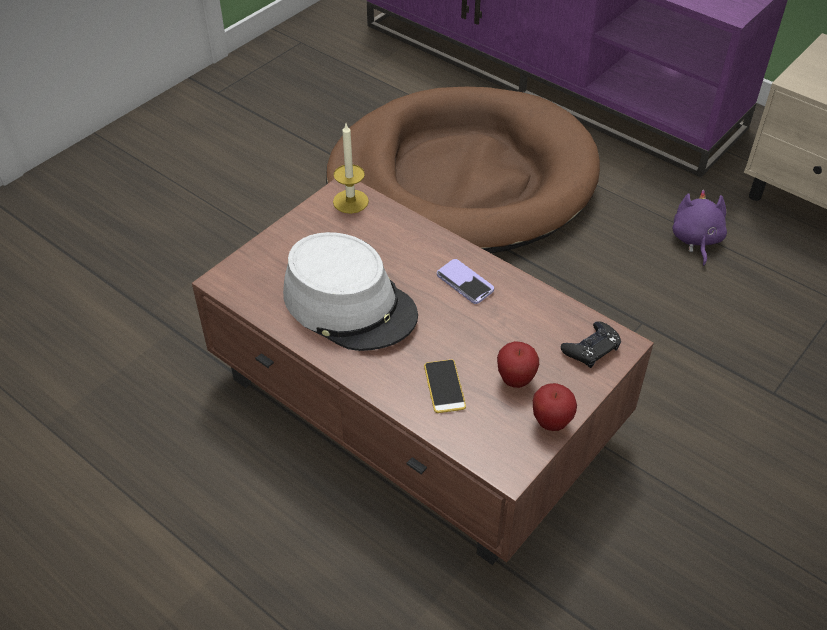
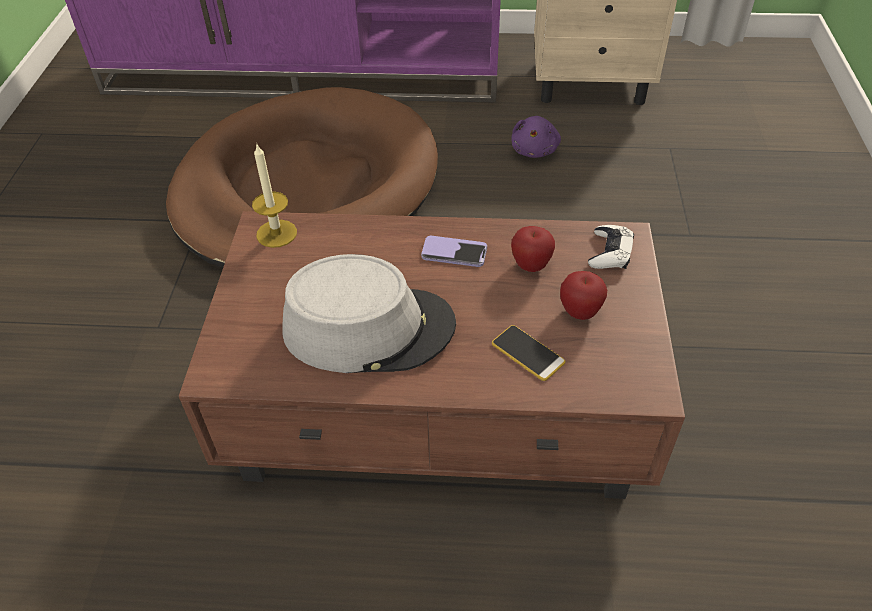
camera: 35 degrees left, 0 degrees up
(551, 422) = (643, 331): apple -> apple (530, 266)
(591, 348) = (610, 252): black game controller -> white game controller
(696, 240) = (535, 150): purple plush toy -> purple plush toy turned 135 degrees counterclockwise

